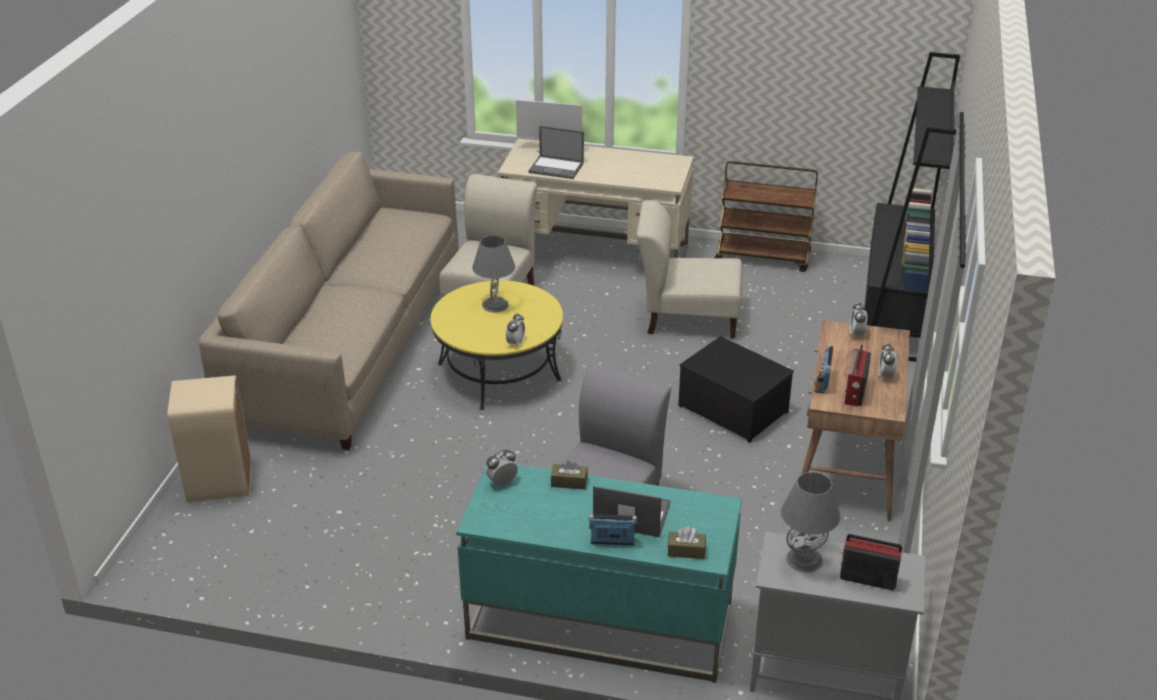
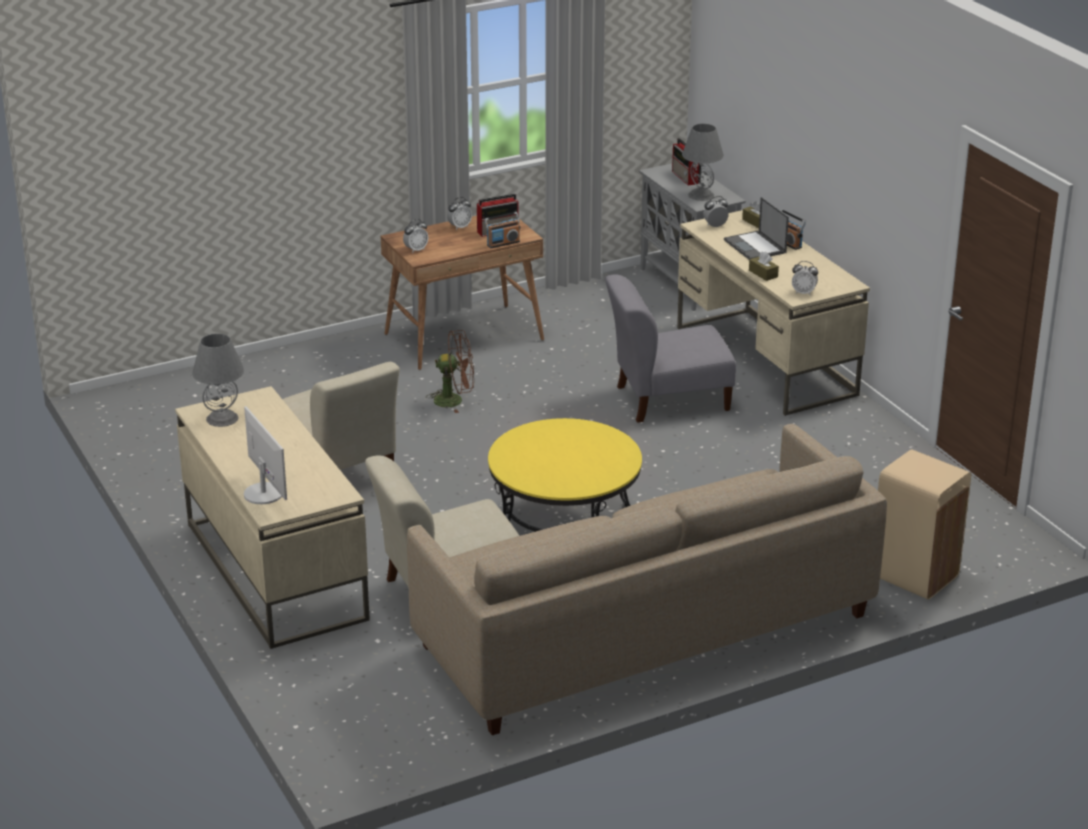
camera: 130 degrees left, 5 degrees down
(495, 305) = (550, 465): grey table lamp -> grey table lamp (222, 418)
(515, 343) = (592, 428): alarm clock -> alarm clock (715, 226)
(557, 167) = (306, 469): laptop -> none
(598, 622) = (766, 361): turquoise desk -> beige desk
(734, 408) = (455, 400): storage box -> brown fan
(763, 257) = (161, 476): brown cart -> none
(893, 311) = (193, 383): black bookcase -> none

